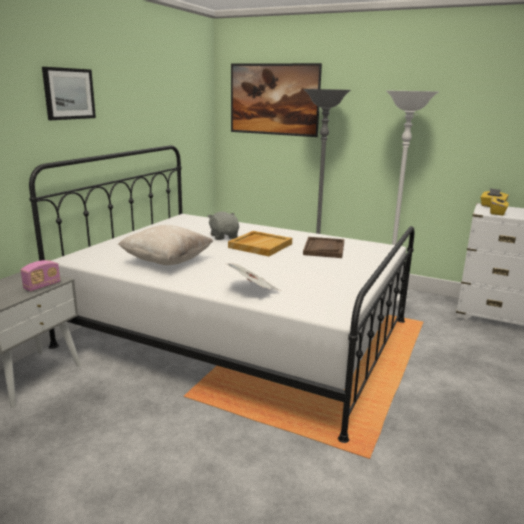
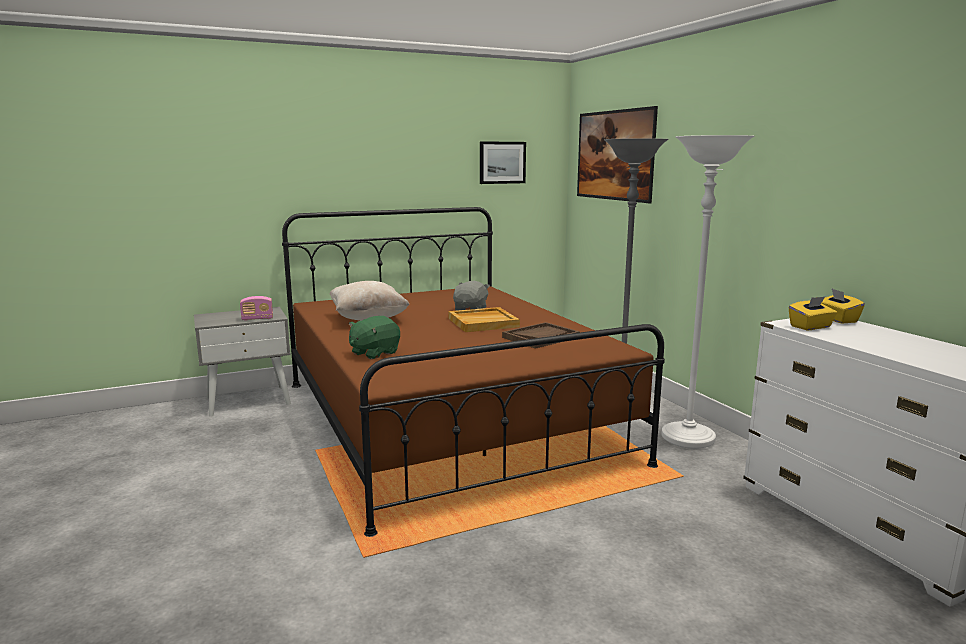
camera: 40 degrees right, 5 degrees down
(69, 94) = (340, 151): picture -> picture (502, 162)
(239, 333) = (447, 420): white bed -> brown bed
(253, 290) = (374, 353): newspaper -> green plush toy

